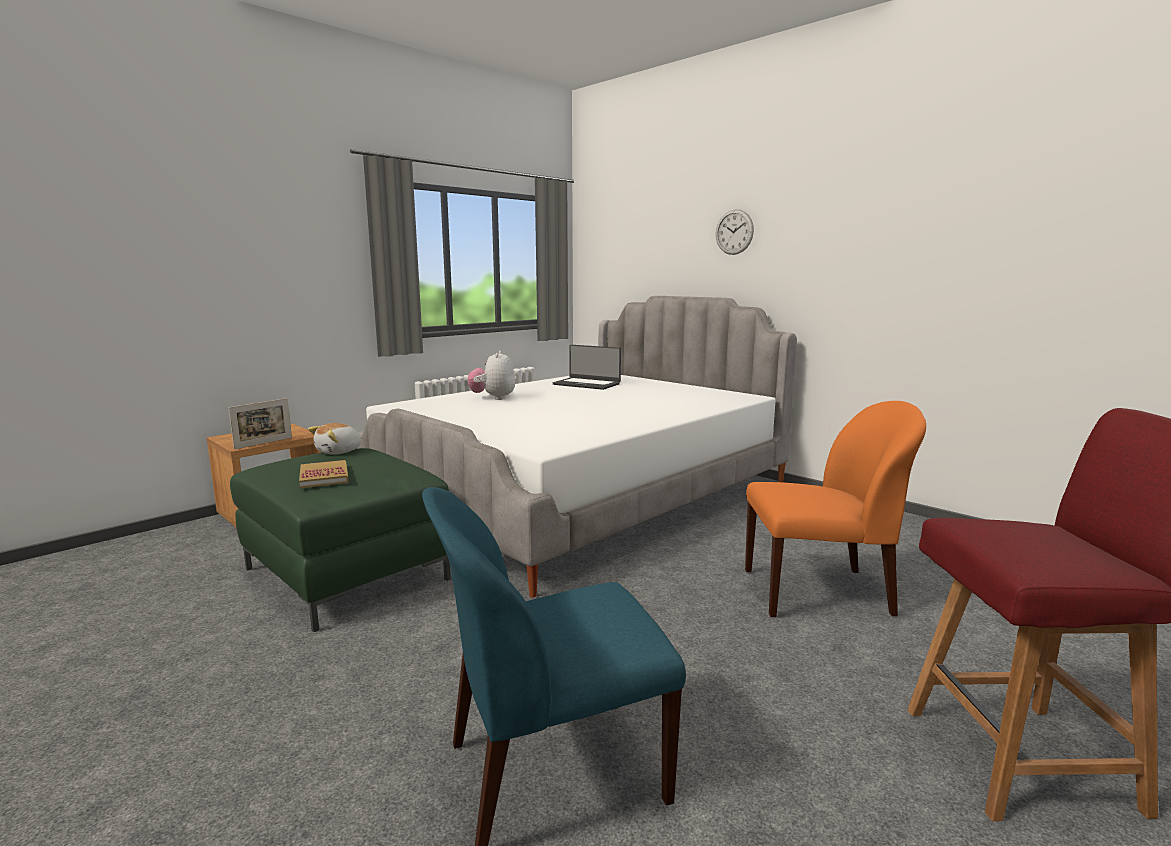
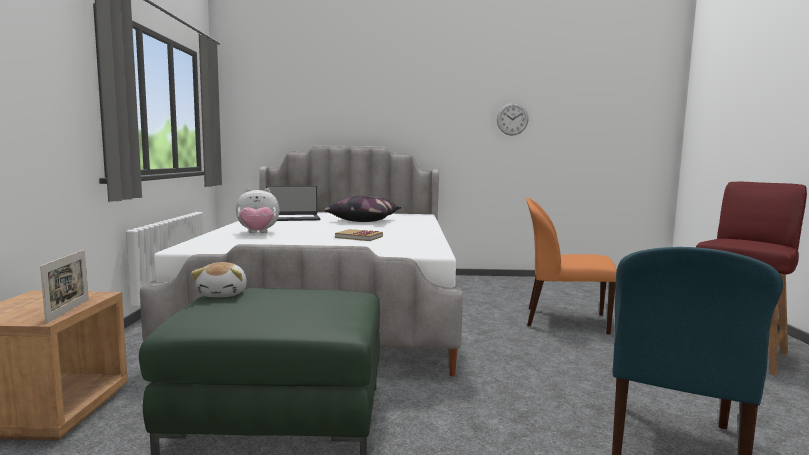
camera: 45 degrees left, 5 degrees down
(324, 477) = (298, 310): book -> book (359, 237)
(493, 398) = (258, 233): plush toy -> plush toy turned 60 degrees counterclockwise
(646, 396) = (364, 220): none -> pillow
(734, 232) = (382, 99): wall clock -> wall clock (512, 119)
(819, 592) = (564, 320): orange chair -> orange chair turned 120 degrees counterclockwise

